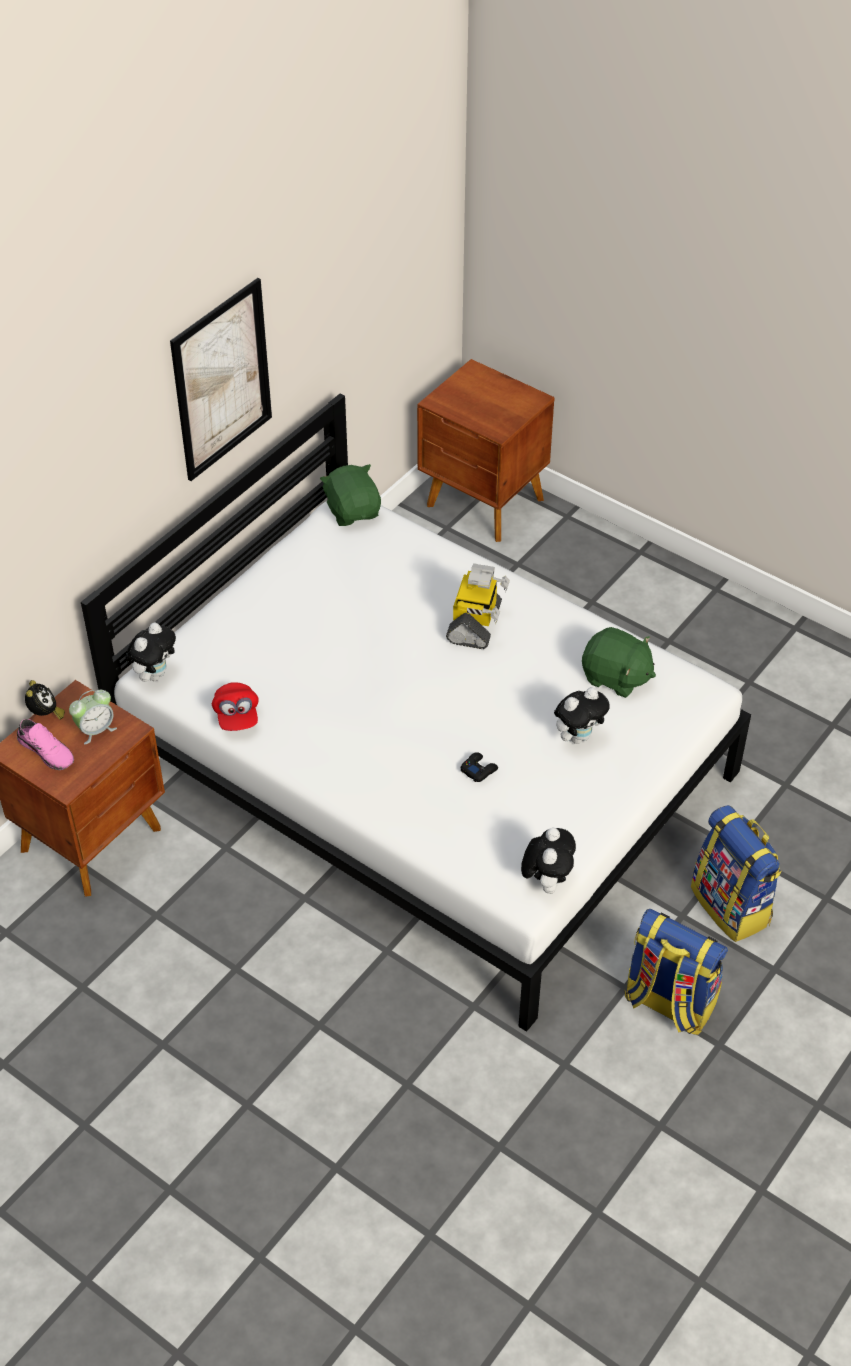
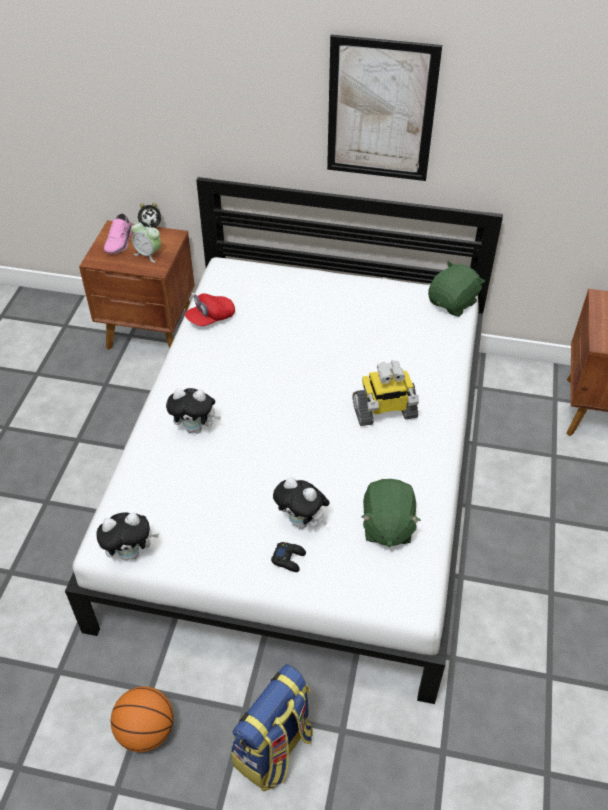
camera: 65 degrees right, 0 degrees up
(154, 674) = (227, 268): plush toy -> plush toy (196, 428)
(478, 769) = (229, 467): black game controller -> black game controller (289, 559)
(668, 1003) = (146, 731): backpack -> basketball

